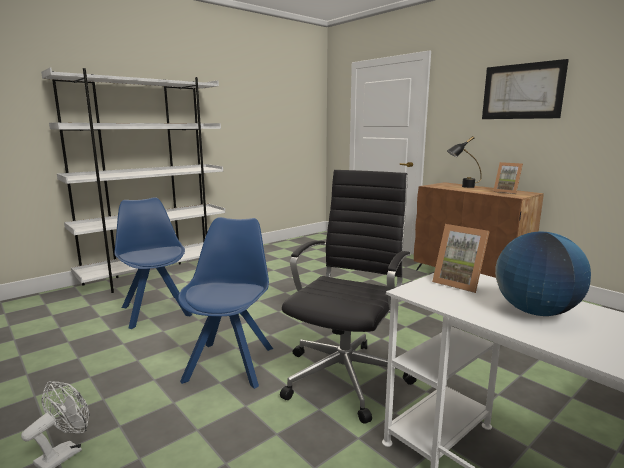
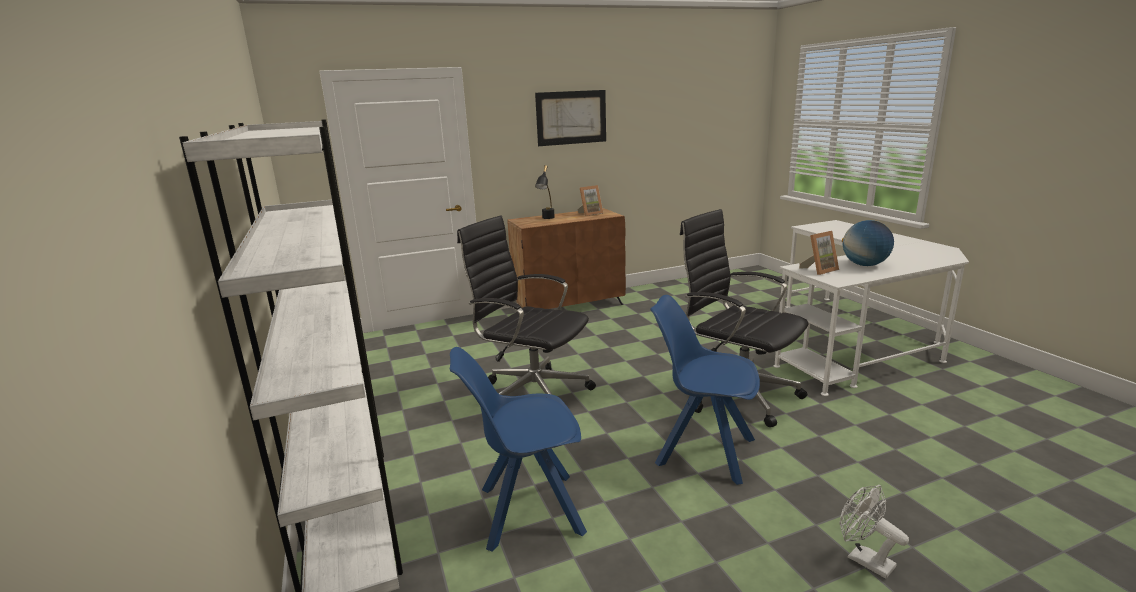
camera: 70 degrees left, 5 degrees up
(296, 290) = (532, 393): none -> black office chair

